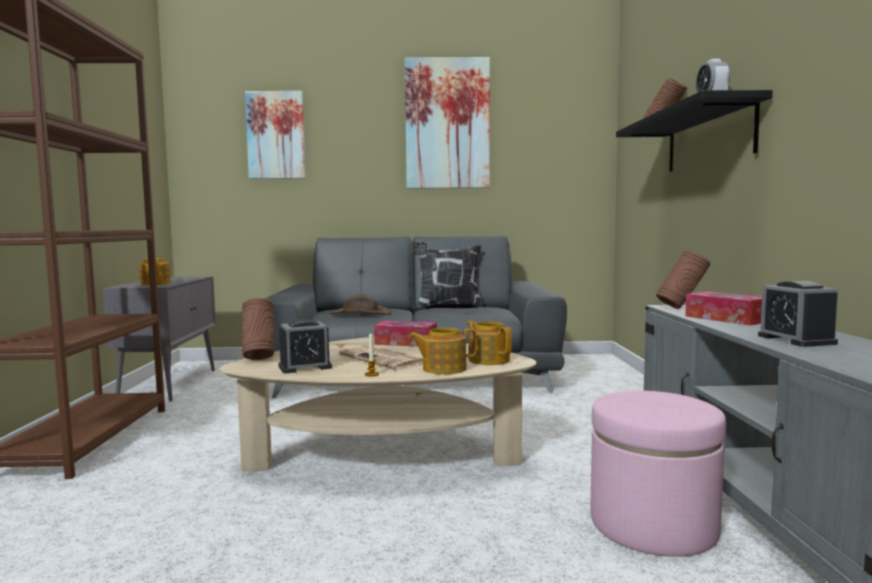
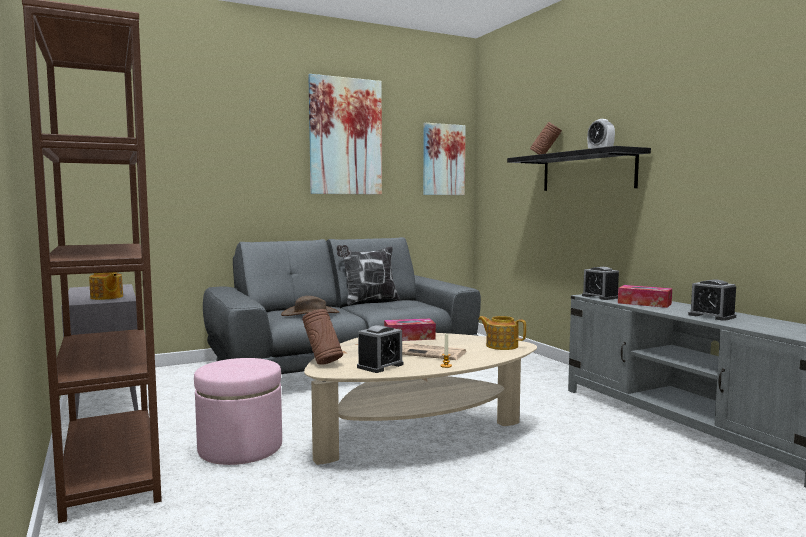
camera: 25 degrees left, 0 degrees up
(276, 135) = (183, 138): picture -> picture (443, 159)
(443, 369) = (486, 356): teapot -> none
(653, 524) = (641, 446): pink ottoman -> pink ottoman (240, 448)
(681, 308) = (600, 297): brown vase -> alarm clock

